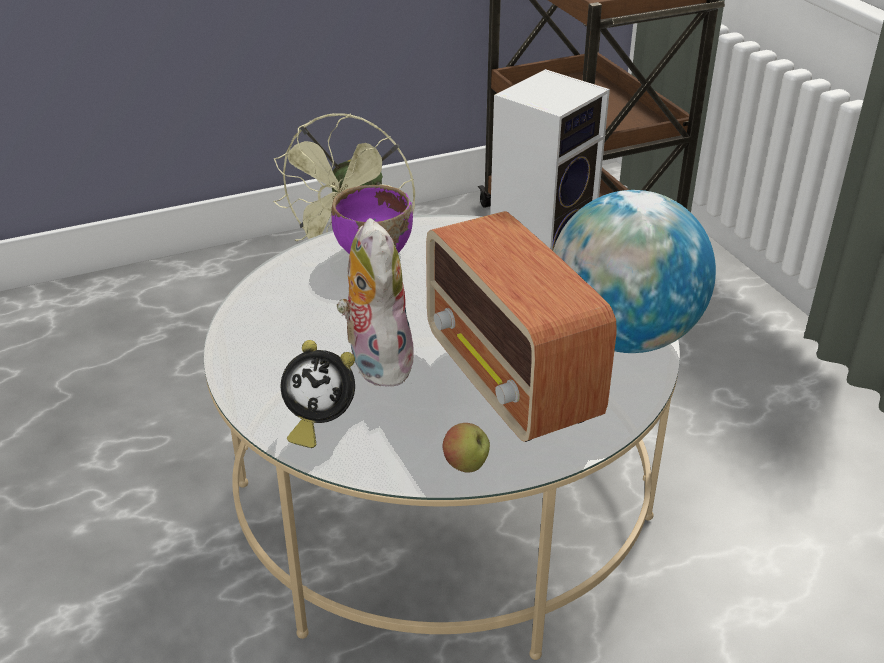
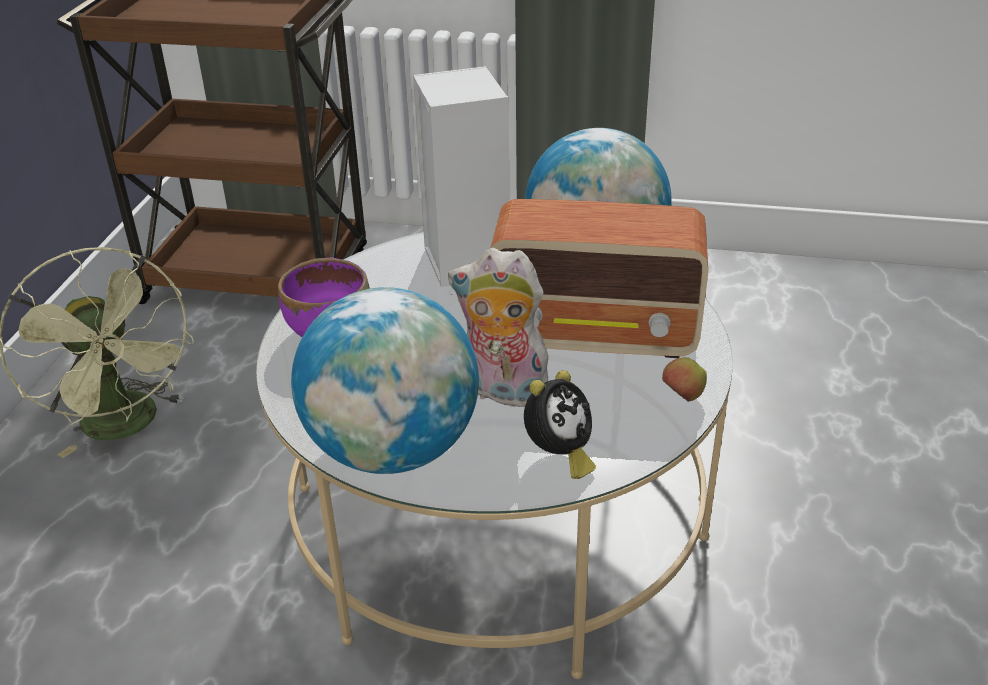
camera: 55 degrees left, 0 degrees up
(258, 340) = (393, 449): none -> globe

